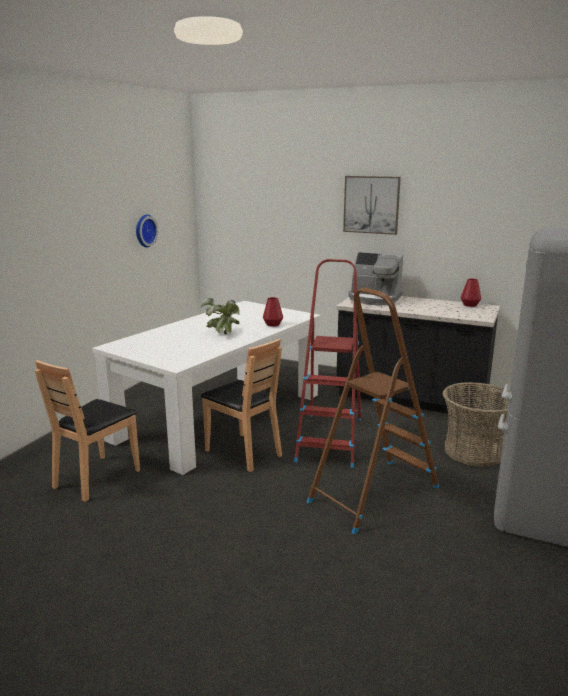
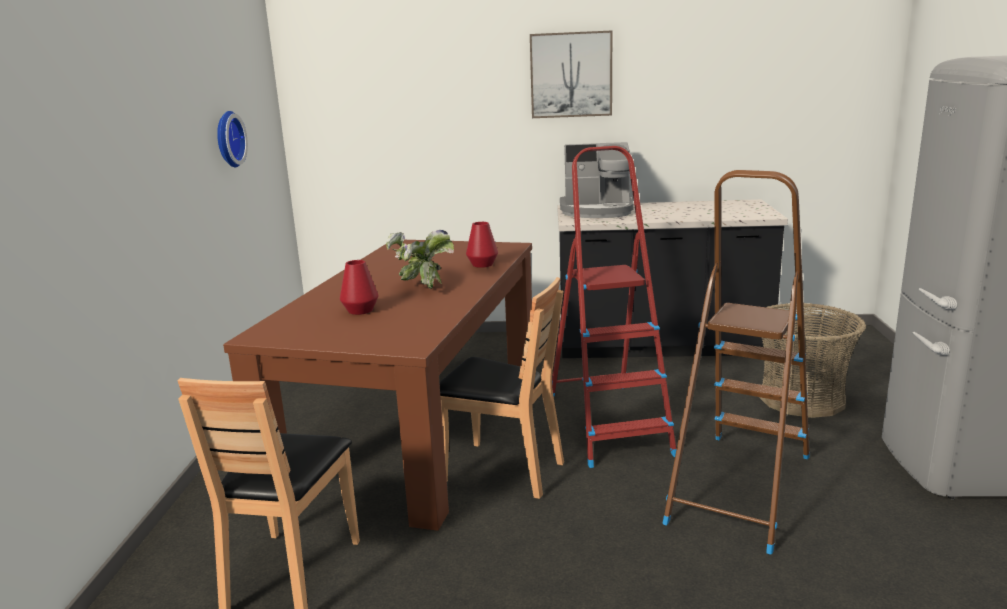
camera: 20 degrees left, 0 degrees up
(220, 416) = (417, 423): white dining table -> brown dining table
(470, 305) = (727, 203): red vase -> red vase (360, 310)

